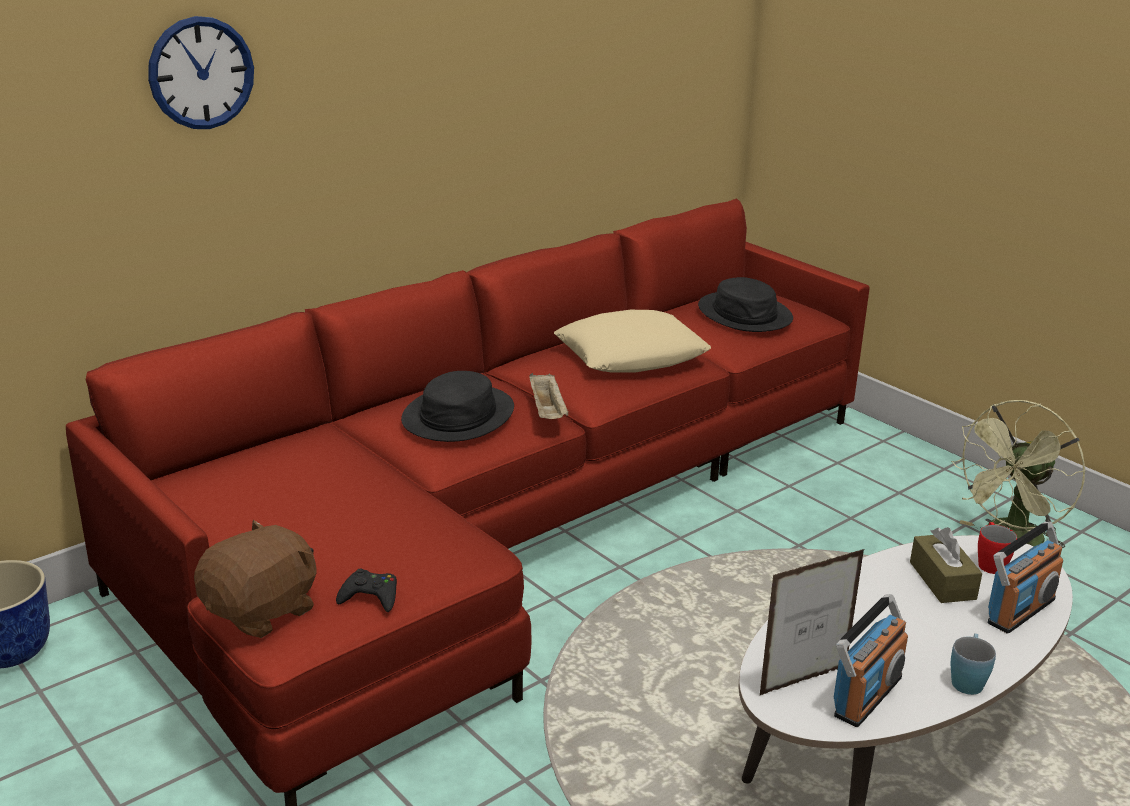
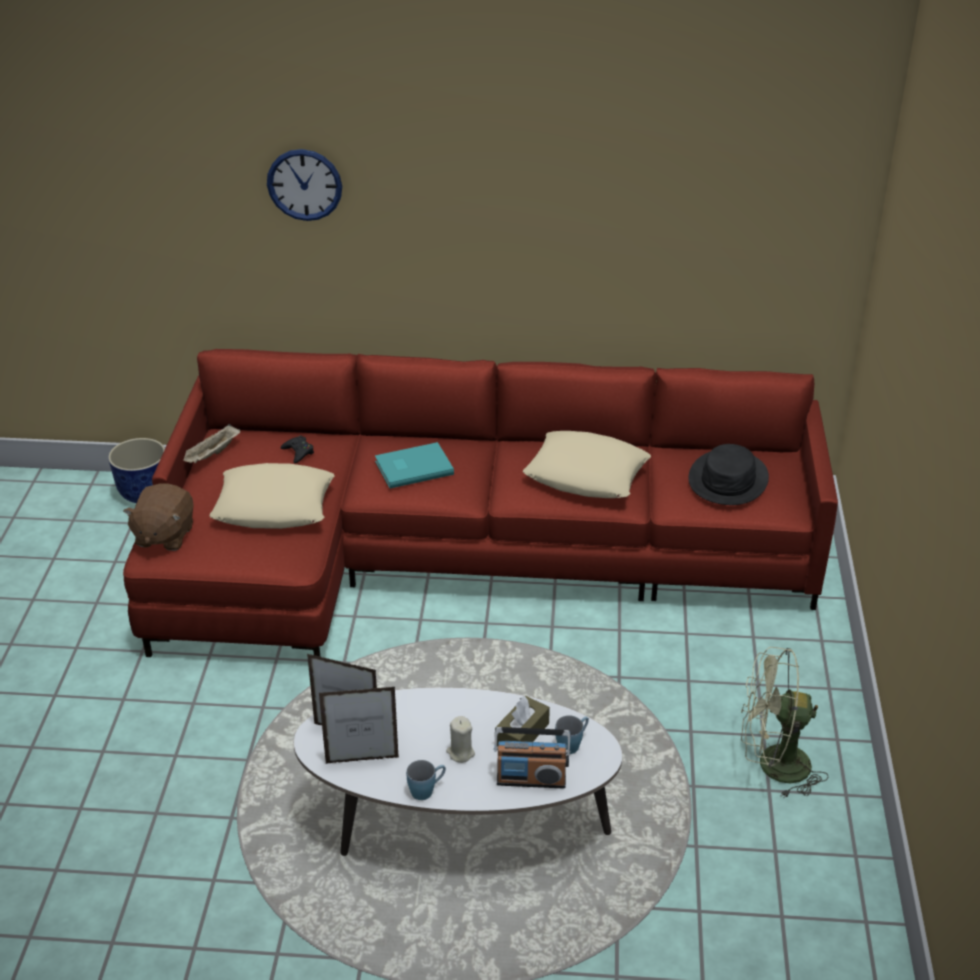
camera: 45 degrees right, 10 degrees up
(263, 611) = (164, 535): brown plush toy -> brown plush toy turned 105 degrees clockwise
(358, 516) = (274, 506): none -> beige pillow
(370, 596) = (213, 556): black game controller -> black game controller (298, 452)
(458, 415) = (412, 467): black hat -> turquoise book
(548, 411) = (469, 491): beige tray -> beige tray (211, 455)
(866, 695) = (362, 760): radio -> picture frame
(929, 628) = (460, 753): none -> beige candle
(990, 562) = (572, 743): red mug -> blue mug

